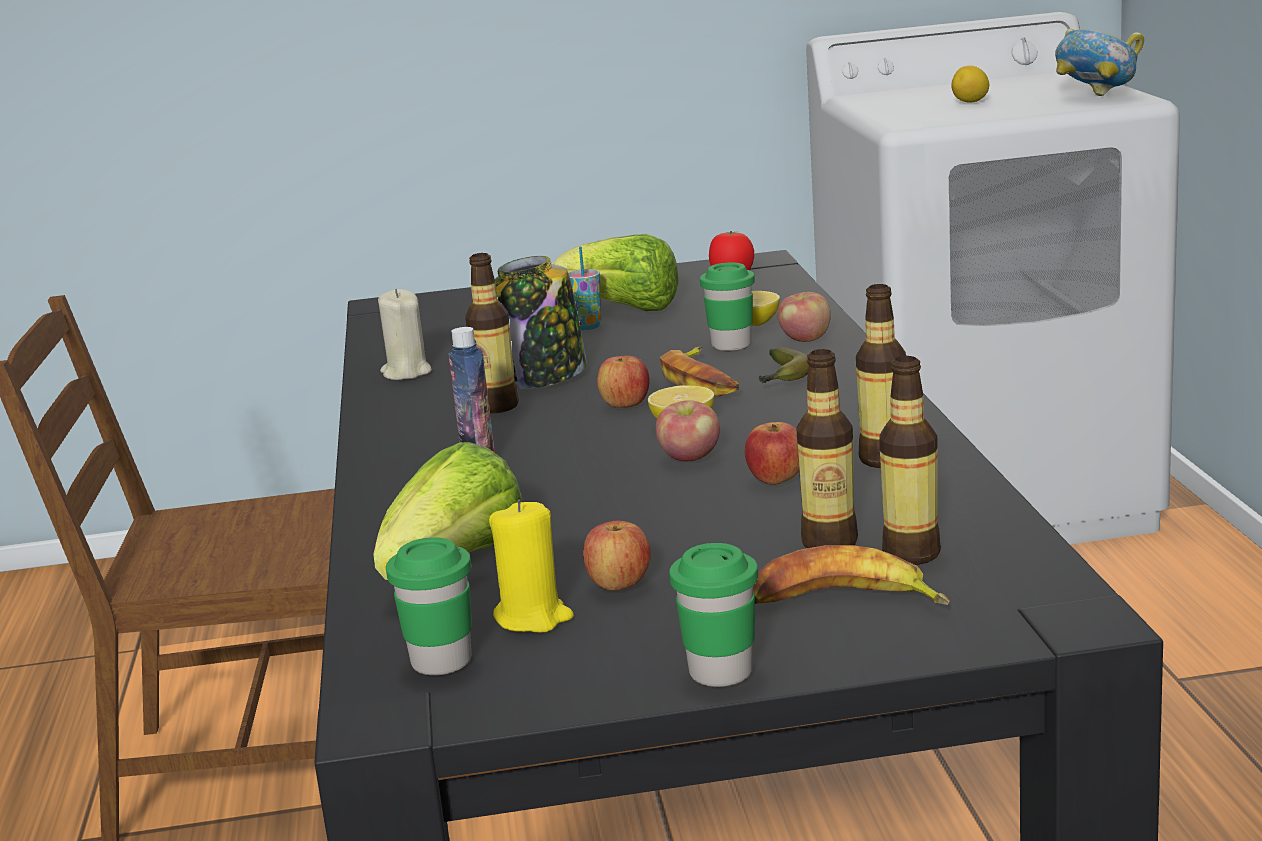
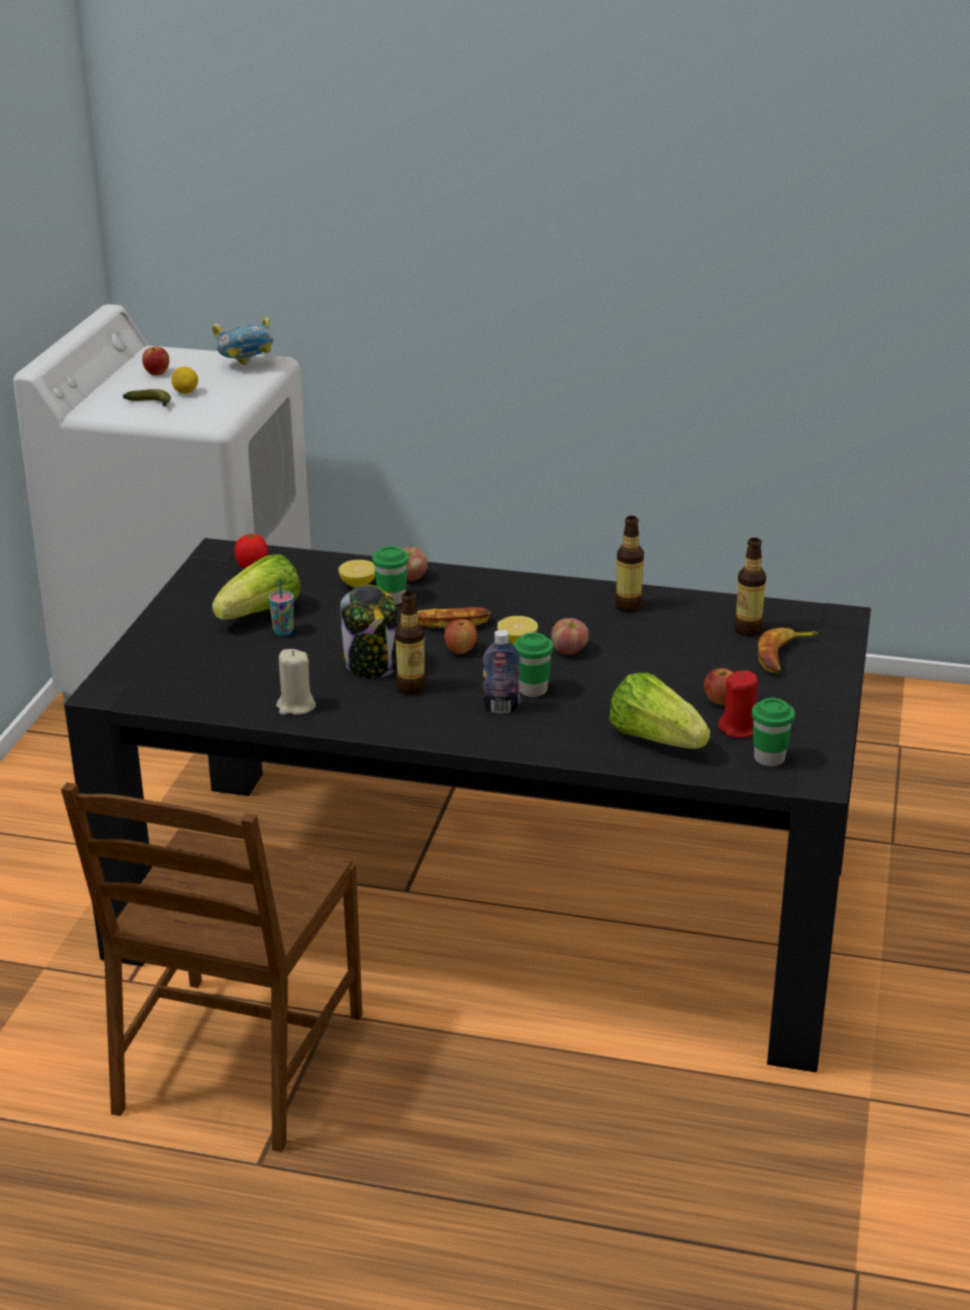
camera: 70 degrees left, 10 degrees up
(533, 618) = (739, 728): yellow candle -> red candle
(720, 673) = (831, 697): green cup -> green cup (532, 690)
(776, 480) = (626, 637): apple -> apple (157, 373)
(783, 378) = (472, 600): banana -> banana (152, 404)
(829, 543) = (718, 643): bottle -> none

